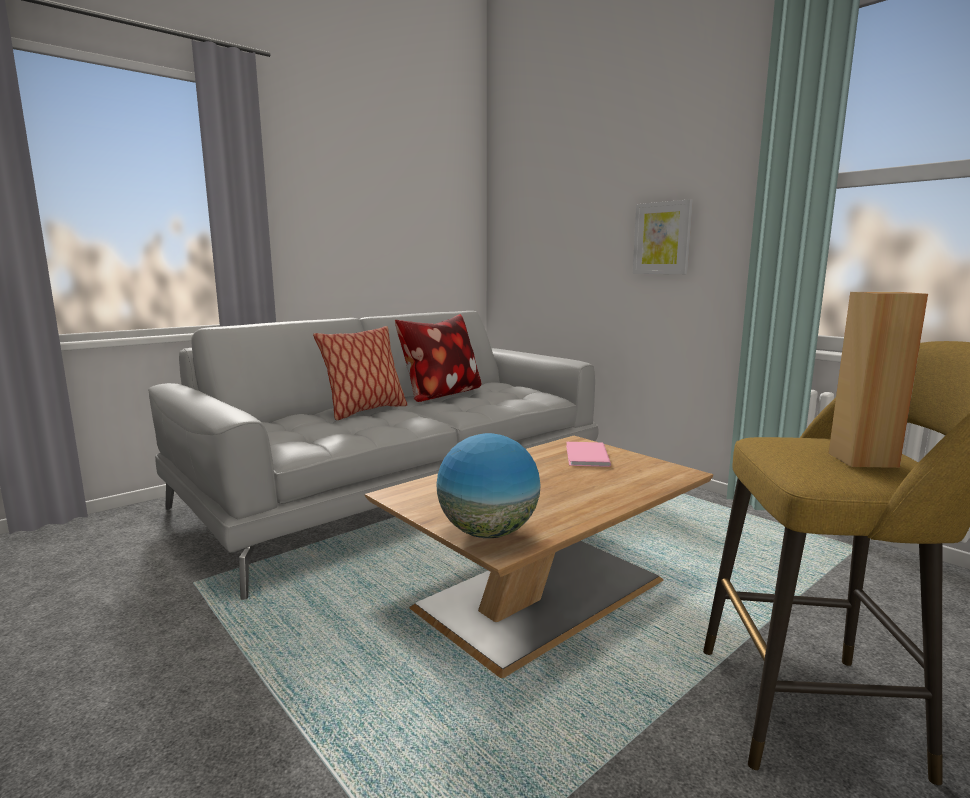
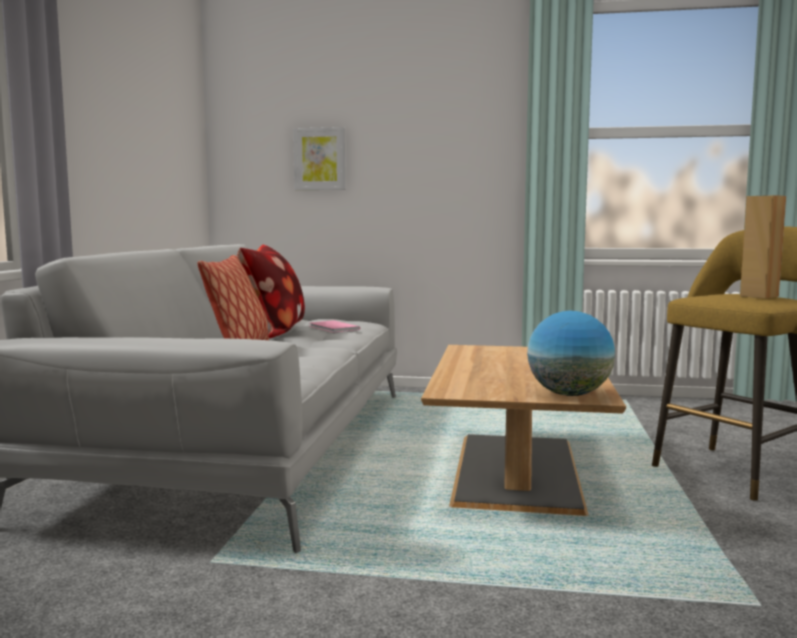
camera: 40 degrees left, 5 degrees down
(585, 456) = (495, 352): pink book -> pink book (333, 328)
(662, 238) = (435, 172): picture -> picture (320, 159)

